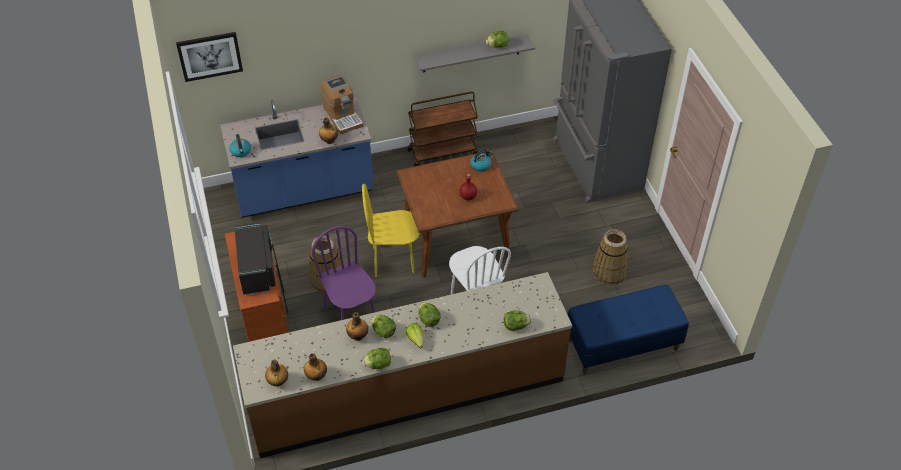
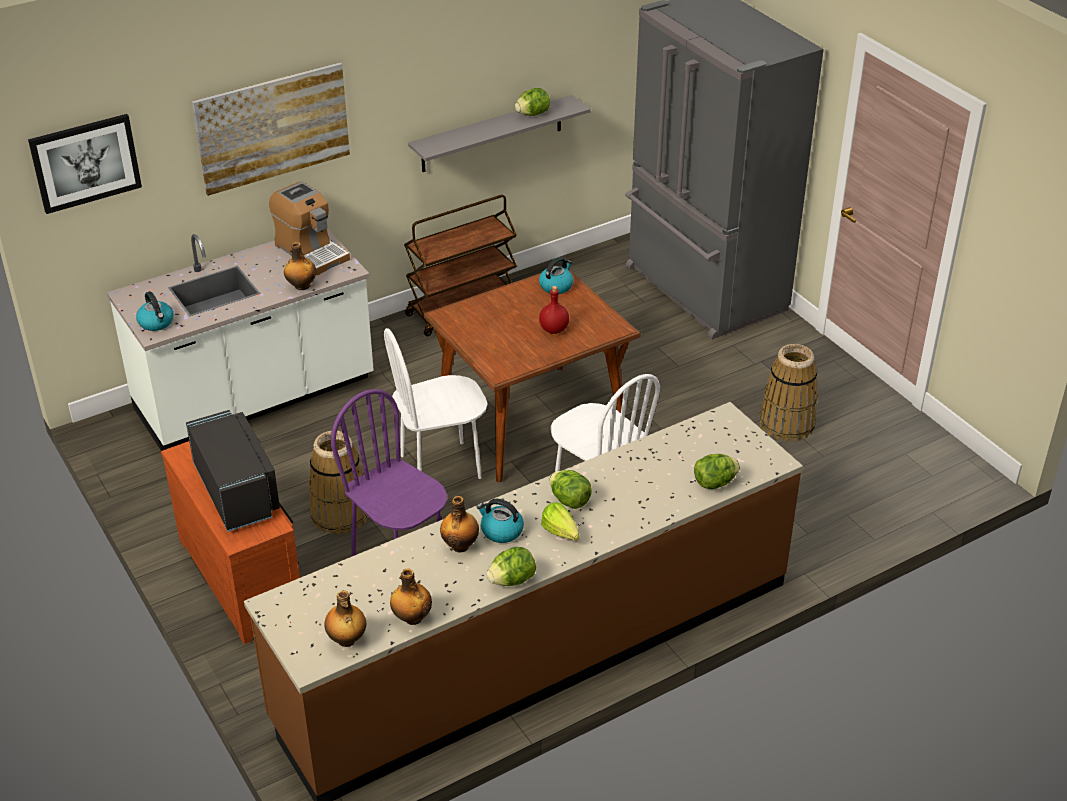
camera: 15 degrees left, 10 degrees down
(304, 191) = (255, 397): blue counter -> white counter
(326, 43) = (273, 127): none -> picture
(383, 331) = (501, 531): lettuce -> kettle
(393, 260) = (440, 467): yellow chair -> white chair
(622, 345) = (852, 517): blue bench -> none

